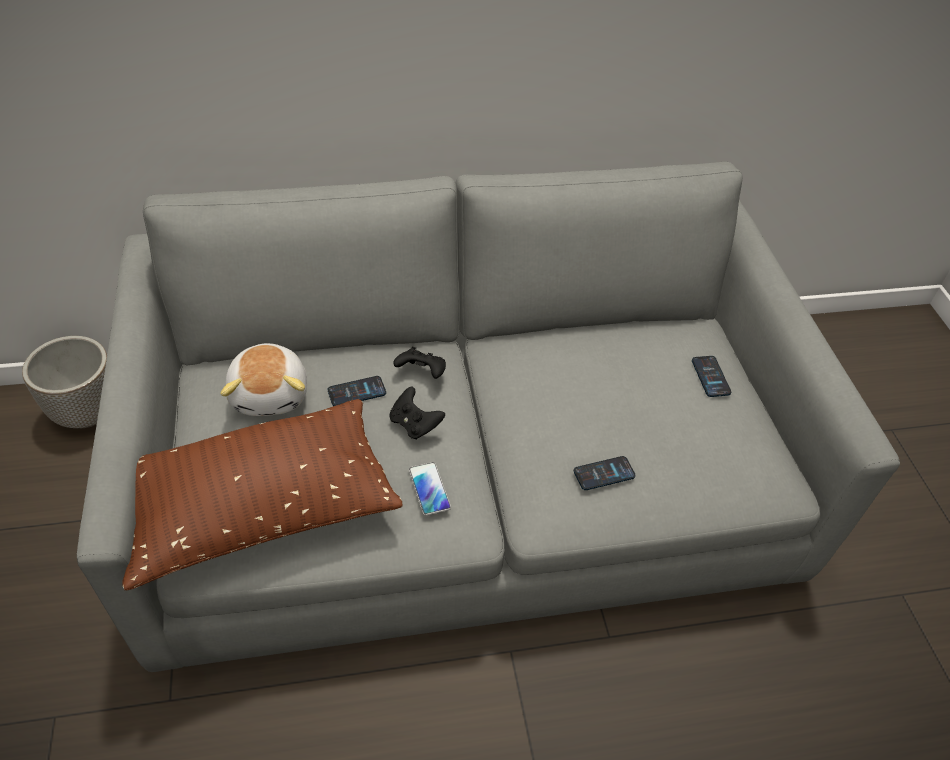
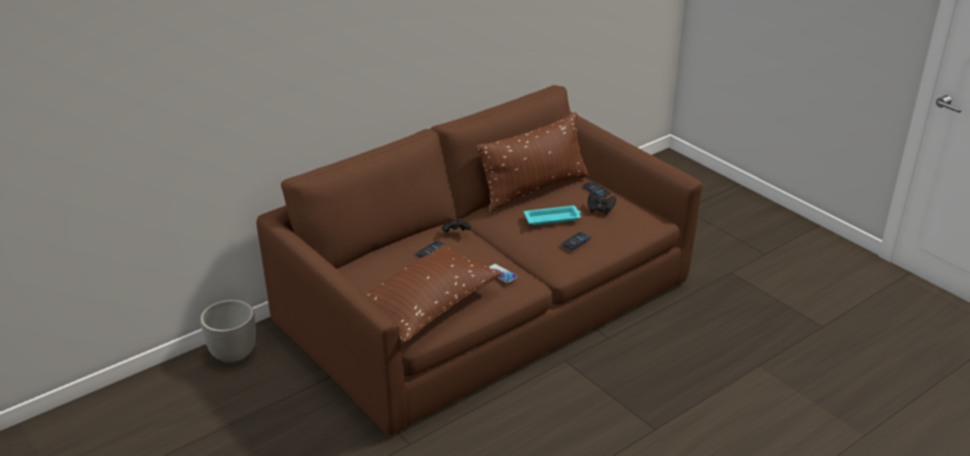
camera: 25 degrees left, 15 degrees down
(271, 393) = (387, 266): plush toy -> none
(415, 424) = (472, 253): black game controller -> black game controller (600, 210)
(469, 475) = (485, 302): grey sofa -> brown sofa
(596, 408) = (553, 218): none -> turquoise tray
(608, 335) = (534, 190): none -> brown pillow

